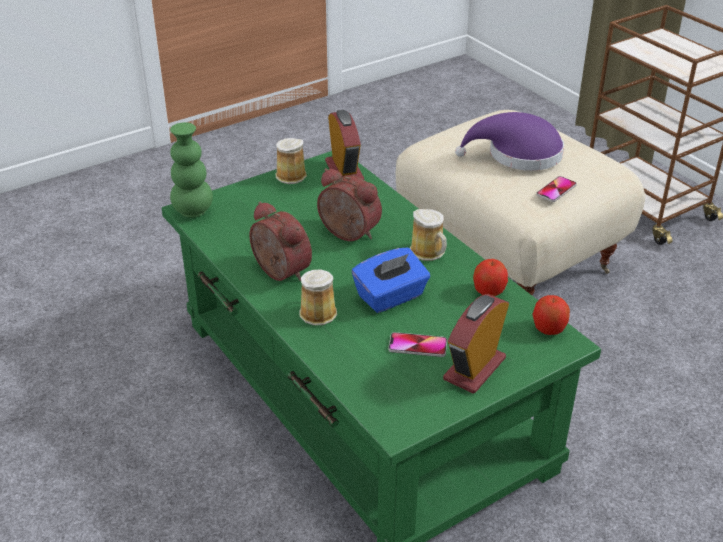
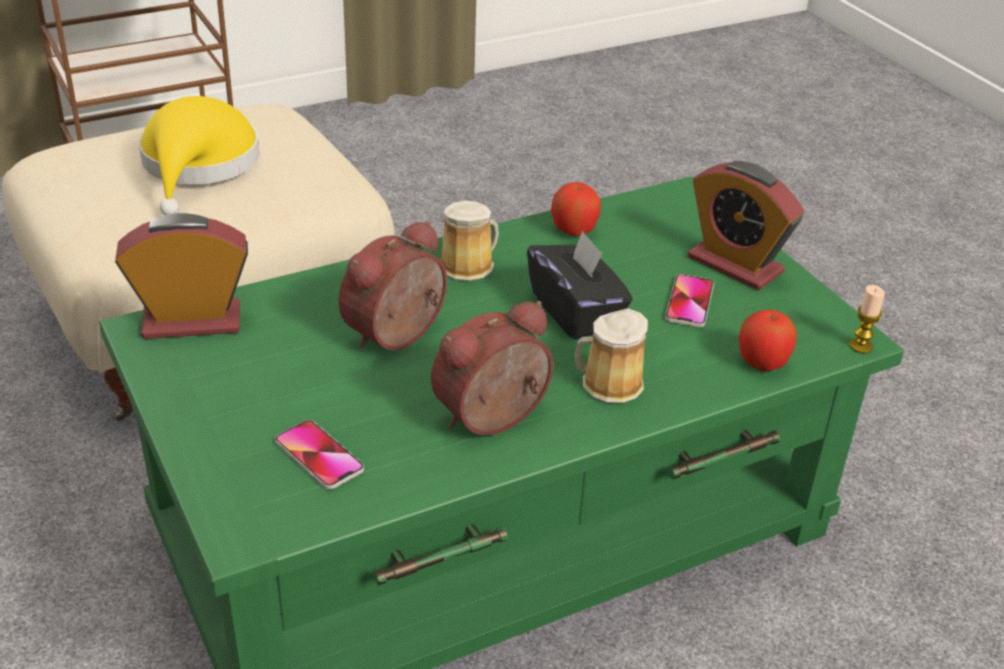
camera: 85 degrees left, 0 degrees up
(193, 211) = (254, 527): green vase -> none
(290, 175) = (172, 386): mug -> none
(387, 431) = (860, 346): none -> candle
(391, 297) = (576, 312): blue tissue box -> black tissue box
(518, 155) = (198, 165): purple hat -> yellow hat
(549, 329) = (656, 201): apple -> apple (762, 363)
(556, 190) = (309, 155): phone -> phone (319, 456)

